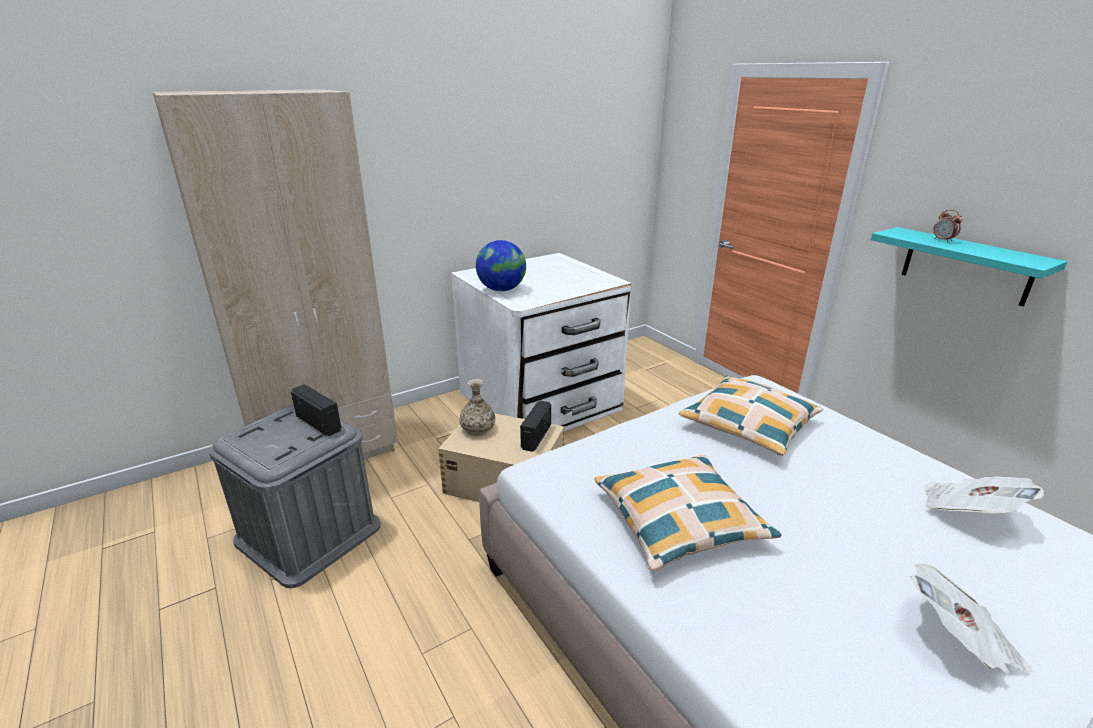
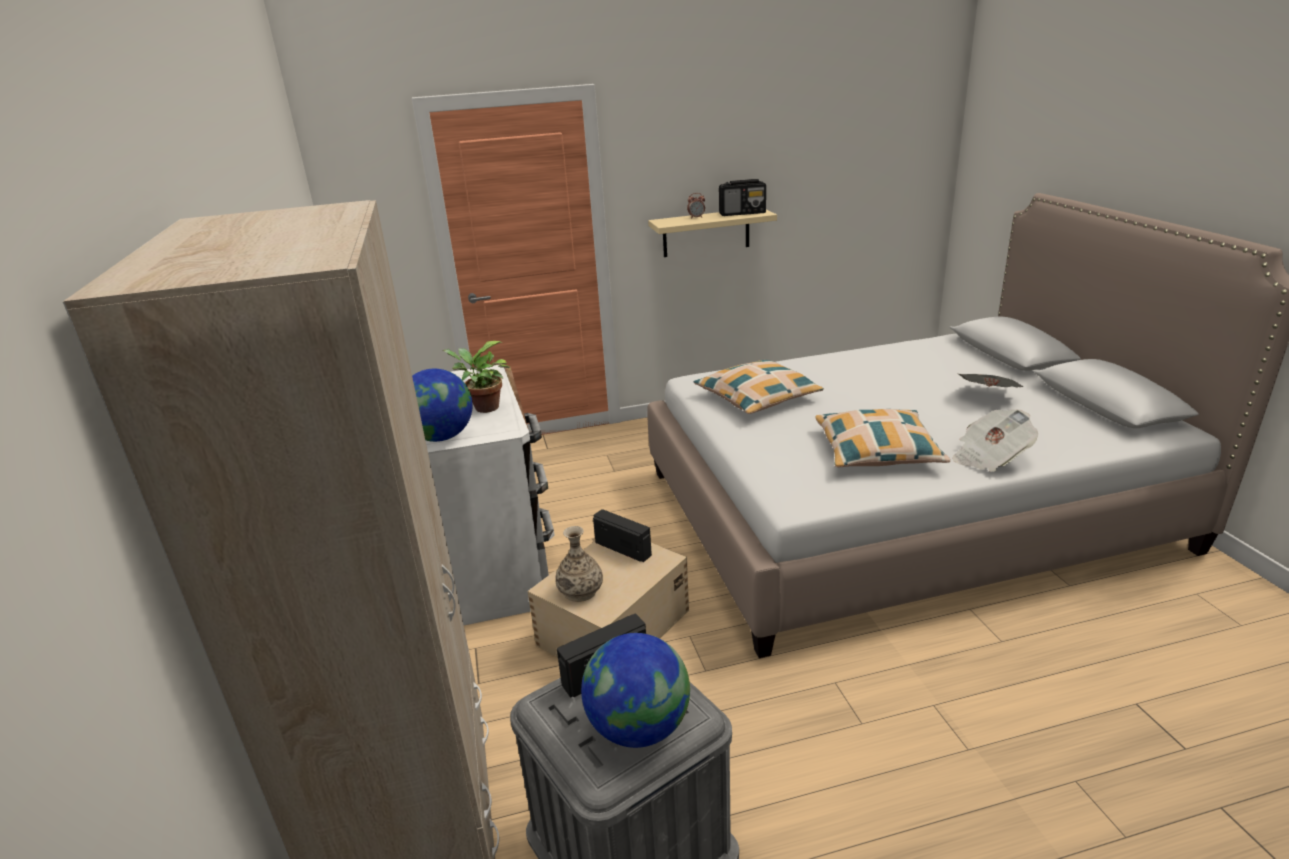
camera: 70 degrees left, 0 degrees up
(265, 443) = (639, 728): none -> globe
(551, 292) = (483, 408): none -> potted plant
(966, 266) = (706, 232): turquoise shelf -> beige shelf
(968, 511) = (881, 361): newspaper -> newspaper (989, 457)
(1008, 255) = (742, 213): none -> radio

